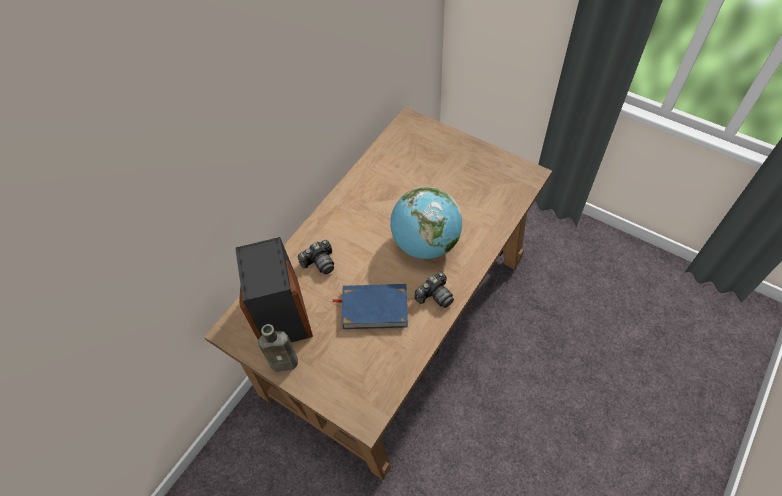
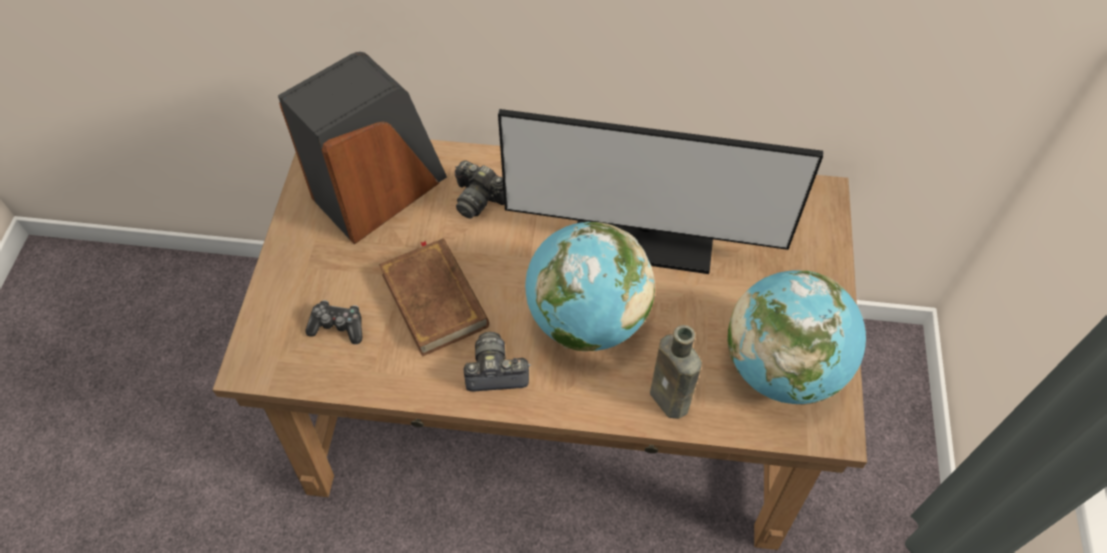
camera: 60 degrees right, 0 degrees up
(286, 362) = (302, 232): brown bottle -> brown bottle (671, 401)
(365, 363) = (338, 326): none -> game controller
(374, 308) = (435, 299): blue book -> brown book
(391, 199) = (643, 238): none -> monitor
(435, 296) = (495, 372): camera -> camera turned 150 degrees clockwise
(492, 178) = (782, 368): none -> globe

